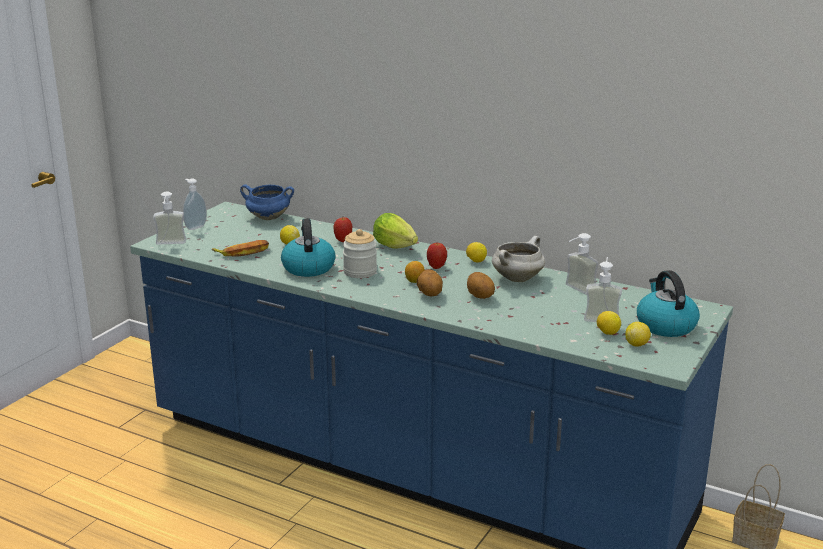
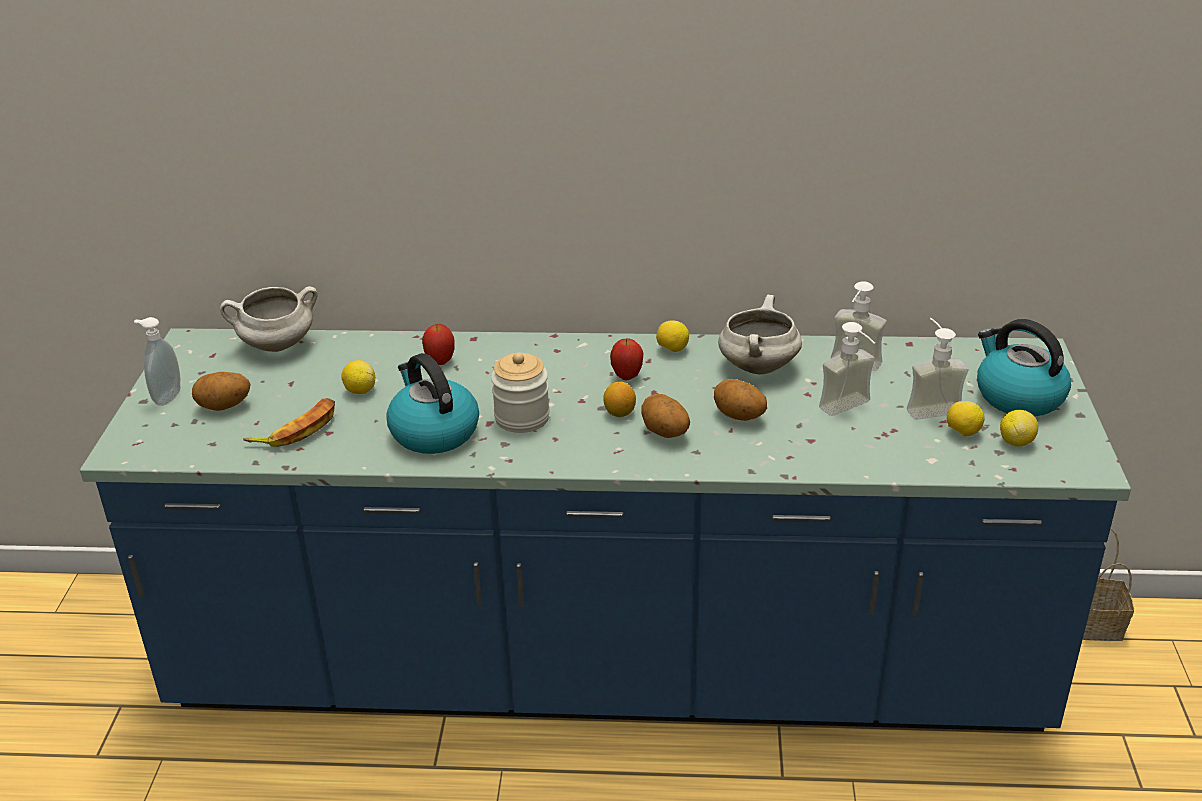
camera: 25 degrees left, 10 degrees up
(170, 244) = (154, 447): soap dispenser -> soap dispenser (851, 410)
(218, 236) = (224, 407): none -> potato
(268, 218) = (276, 346): blue cooking pot -> white cooking pot
(397, 248) = (535, 354): lettuce -> none

